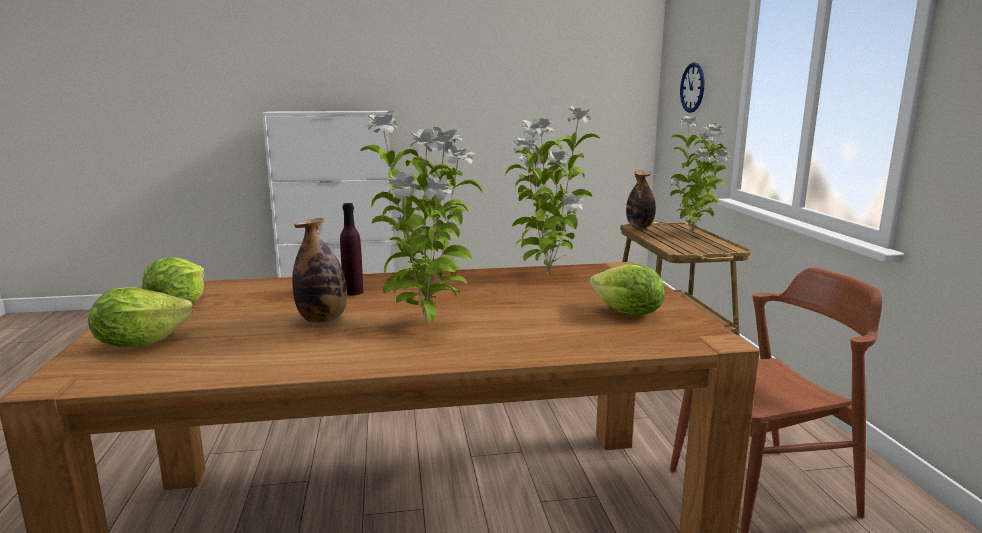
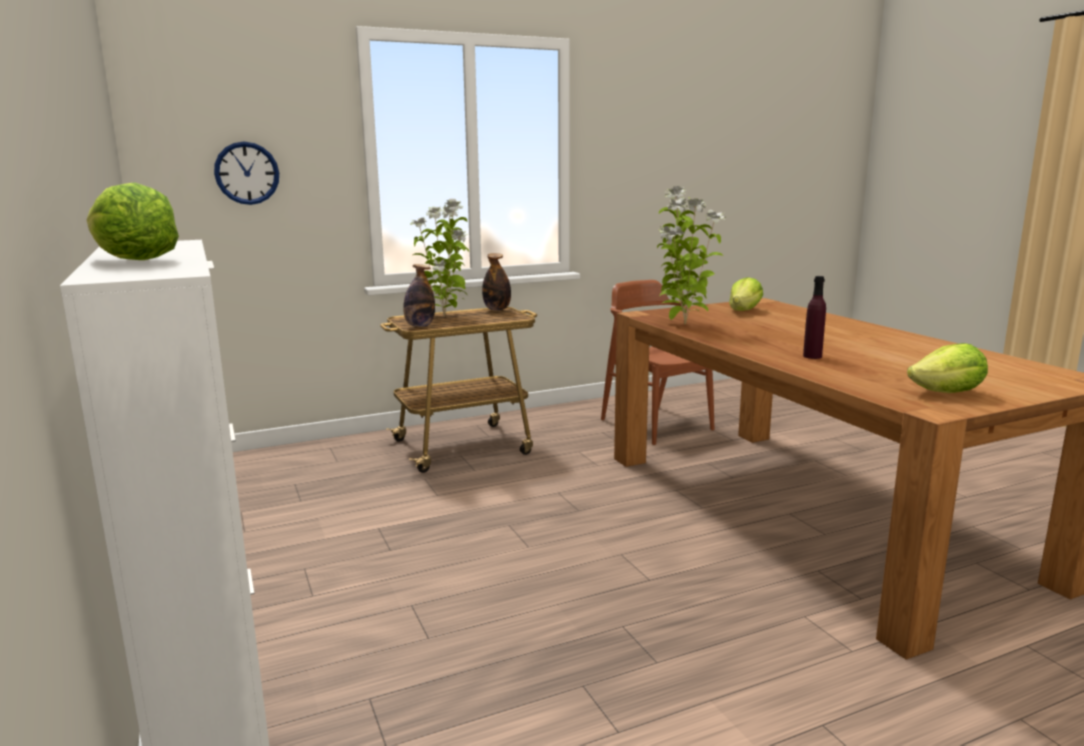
camera: 105 degrees left, 0 degrees up
(140, 343) = (1016, 381): lettuce -> lettuce (134, 261)
(323, 319) = (879, 353): bottle -> bottle (497, 309)
(426, 323) = (836, 335): potted plant -> none

